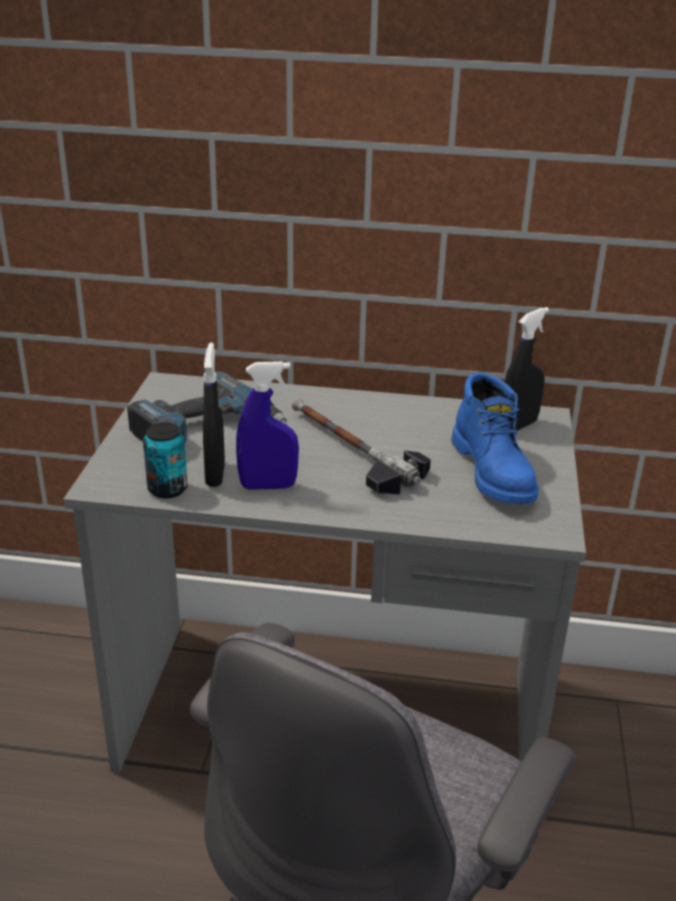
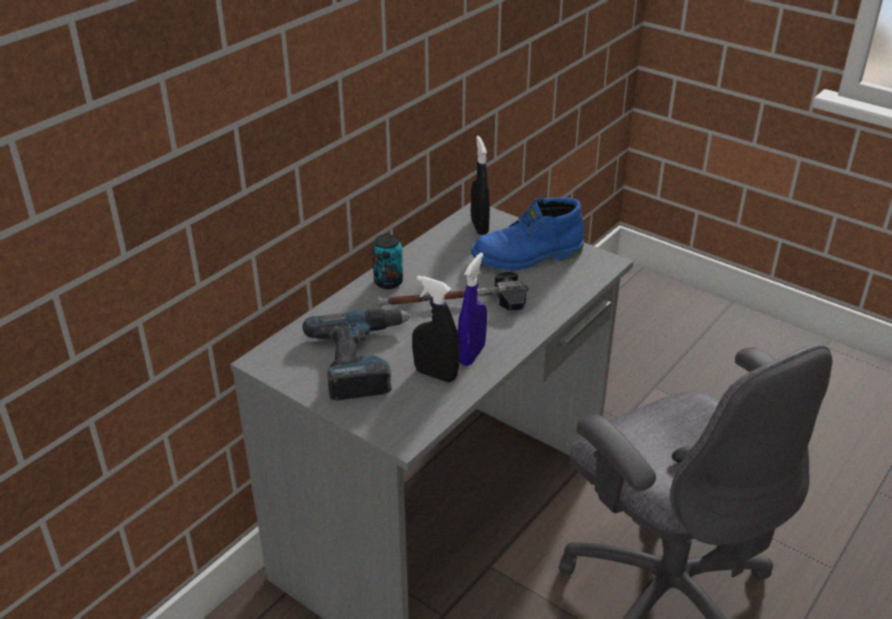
camera: 60 degrees left, 5 degrees up
(167, 489) = (438, 403): can -> can (388, 282)
(494, 472) = (527, 257): blue boot -> blue boot turned 150 degrees clockwise

